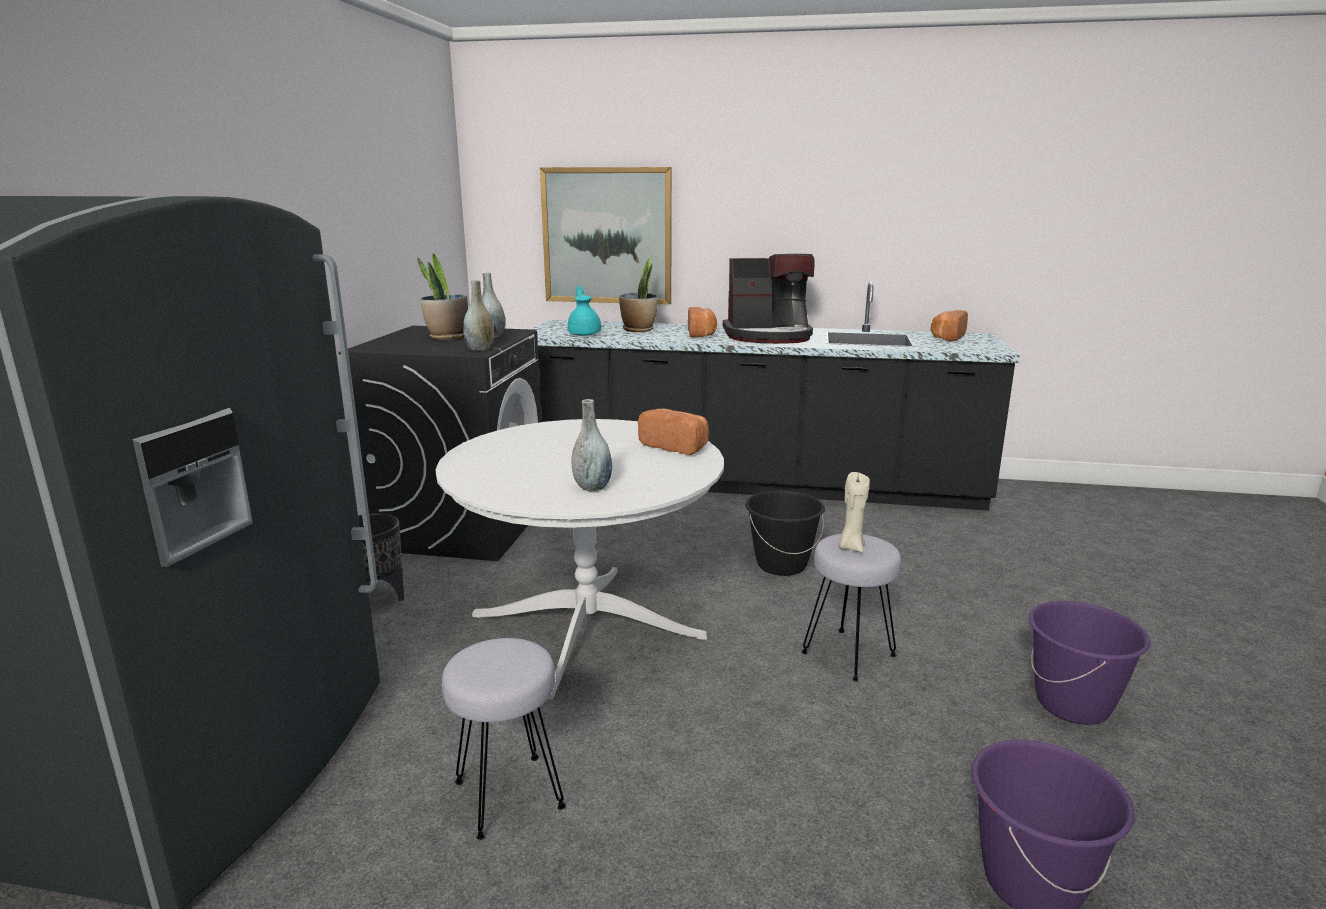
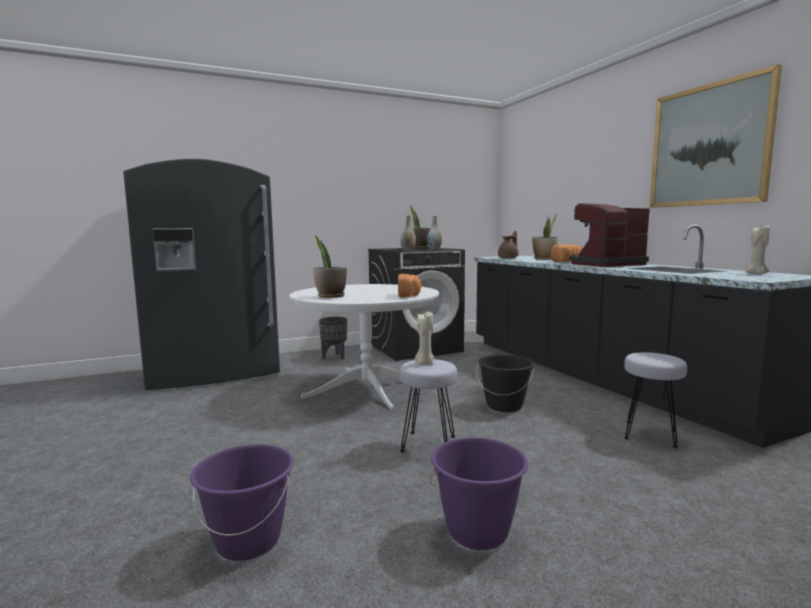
camera: 55 degrees right, 10 degrees down
(507, 795) = (231, 410): grey stool -> grey stool (649, 434)
(584, 334) = (508, 258): turquoise teapot -> brown teapot
(592, 487) = (330, 296): grey vase -> potted plant
(607, 236) = (553, 204): picture -> picture (709, 145)
(768, 336) = (605, 264): coffee machine -> coffee machine turned 105 degrees clockwise
(946, 337) = (755, 273): bread -> beige candle

